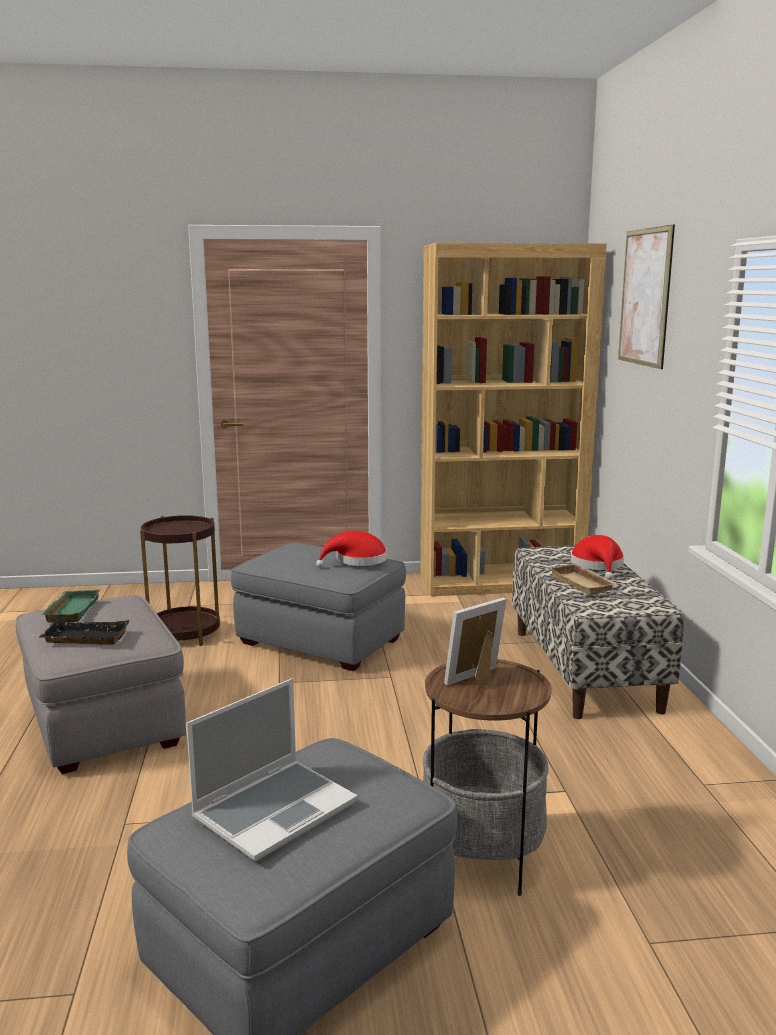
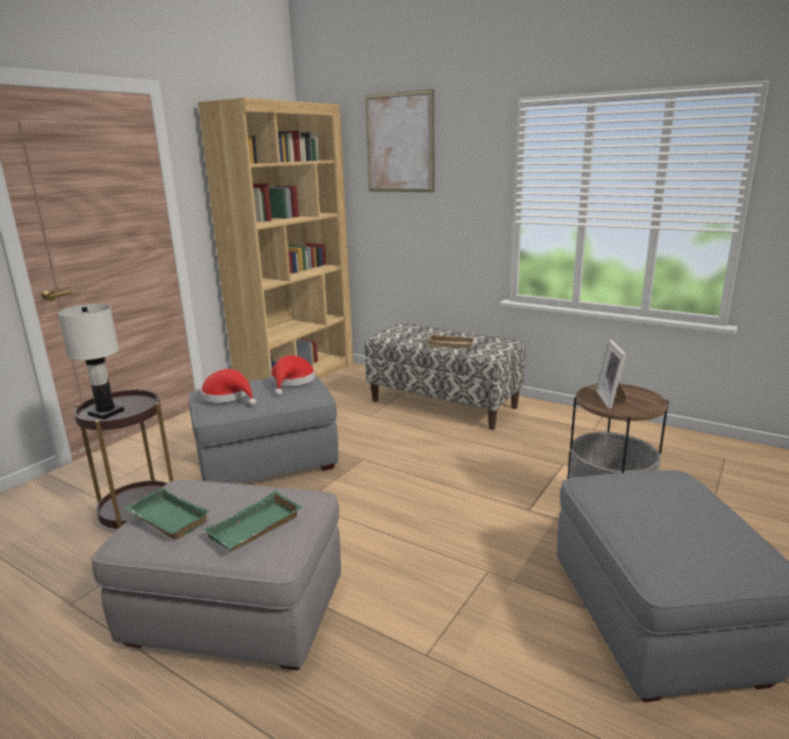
camera: 50 degrees left, 5 degrees up
(84, 639) = (255, 529): black tray -> green tray
(168, 529) = (106, 412): none -> white table lamp
(275, 809) = (671, 525): laptop -> none
(598, 565) = (431, 333): red hat -> red hat (229, 396)

